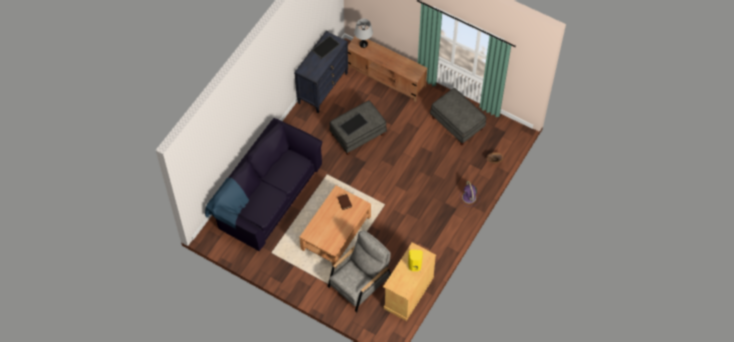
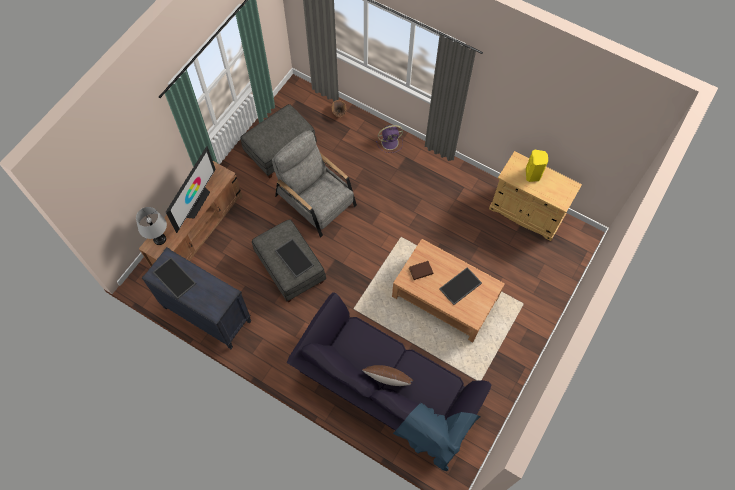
camera: 90 degrees left, 5 degrees up
(265, 182) = (387, 381): none -> brown pillow
(332, 227) = (460, 286): none -> tray
(360, 282) = (517, 267): grey armchair -> grey armchair (316, 200)
(392, 61) = (196, 202): none -> television

